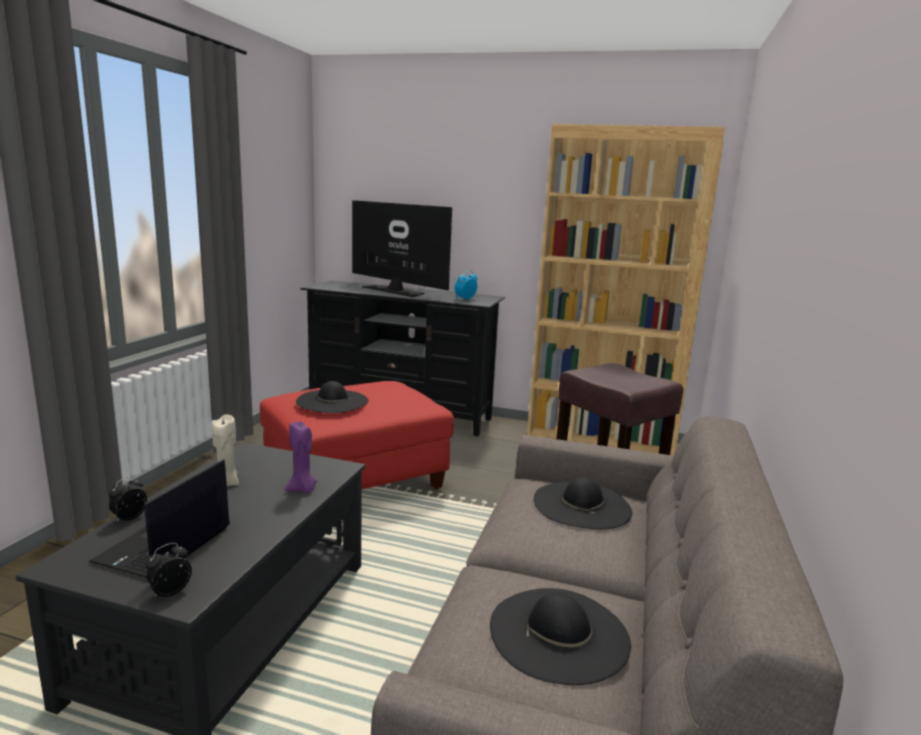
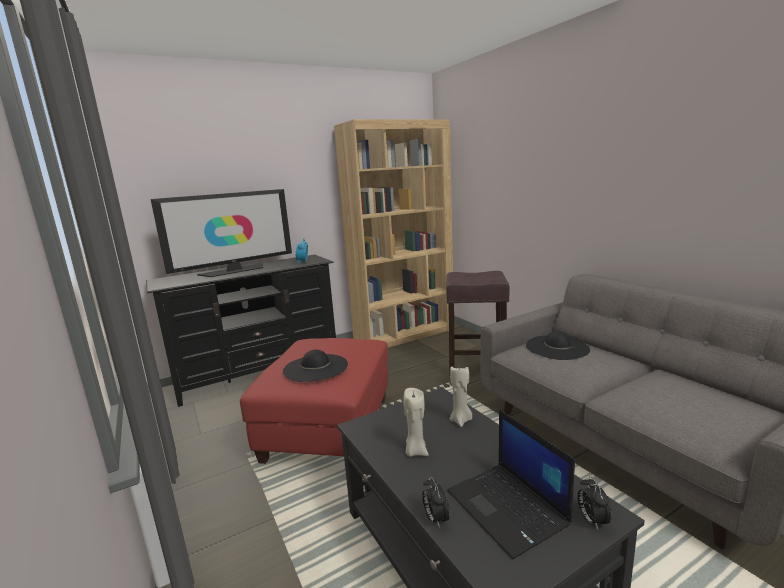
camera: 45 degrees left, 0 degrees up
(302, 489) = (461, 420): purple candle -> beige candle
(395, 290) = (234, 270): television -> television turned 150 degrees clockwise
(558, 633) = (690, 396): black hat -> none

